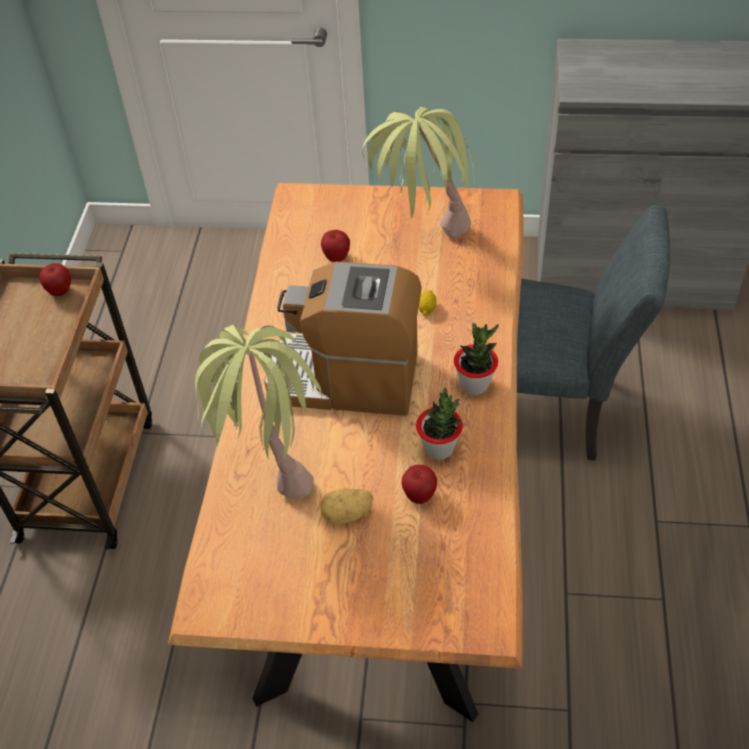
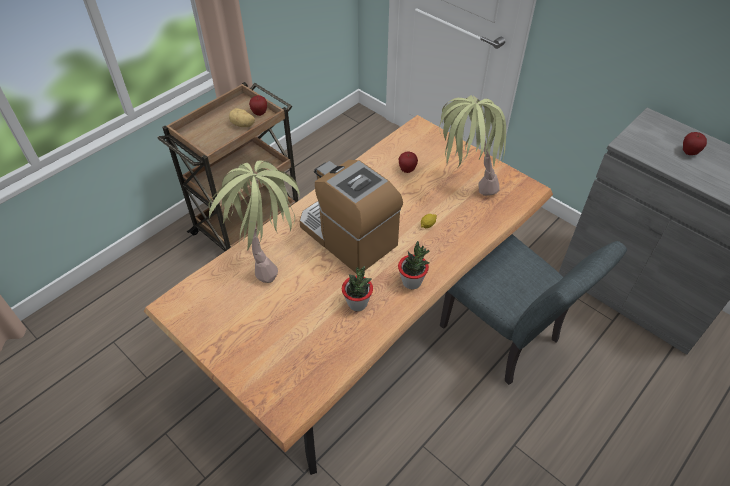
camera: 35 degrees right, 0 degrees up
(347, 515) = (277, 306): potato -> potato (243, 125)
(419, 496) = (322, 321): apple -> apple (689, 152)

